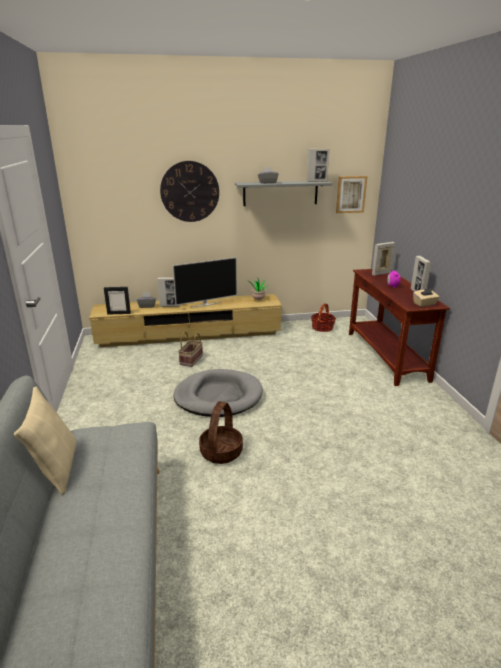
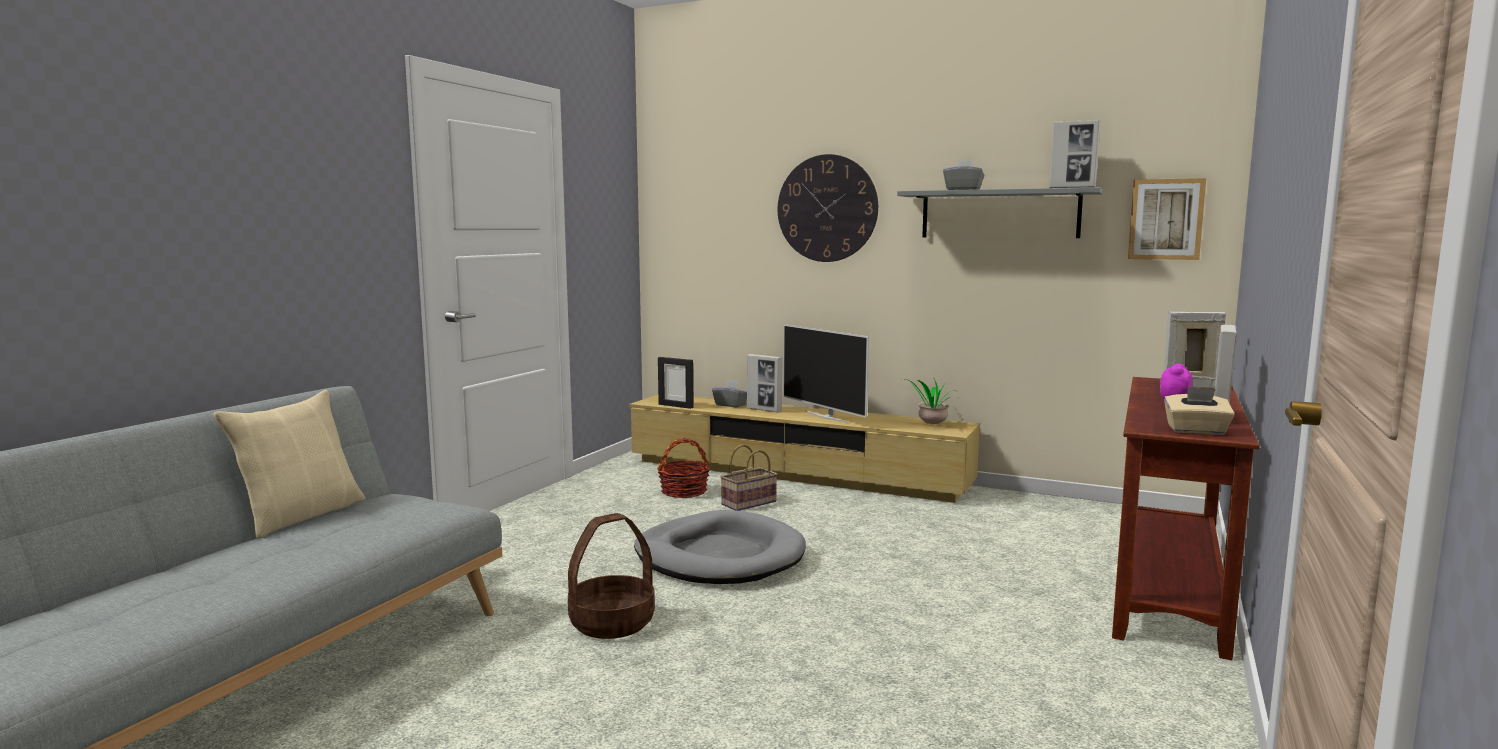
camera: 35 degrees right, 15 degrees down
(206, 304) = (826, 416): television -> television turned 45 degrees clockwise
(322, 327) = (1074, 513): basket -> basket (684, 491)

